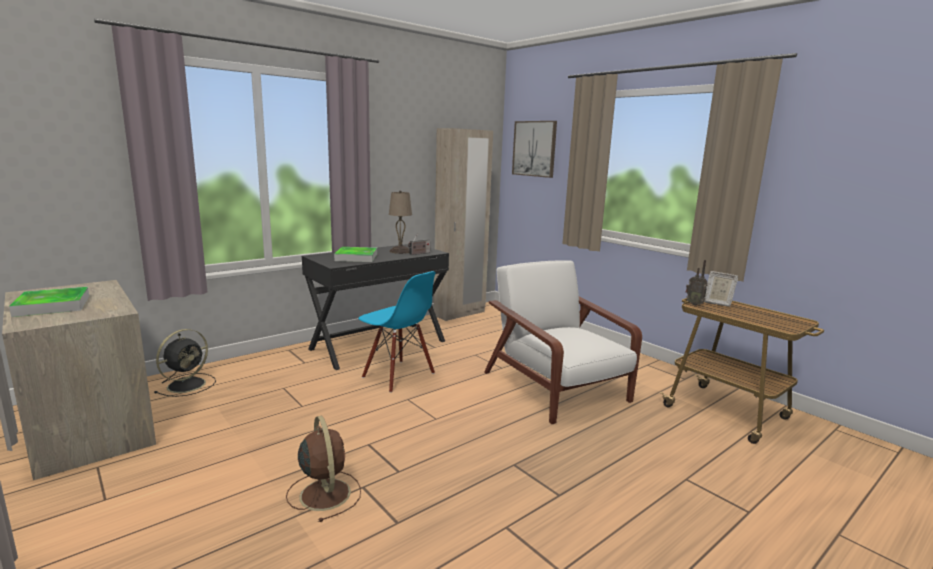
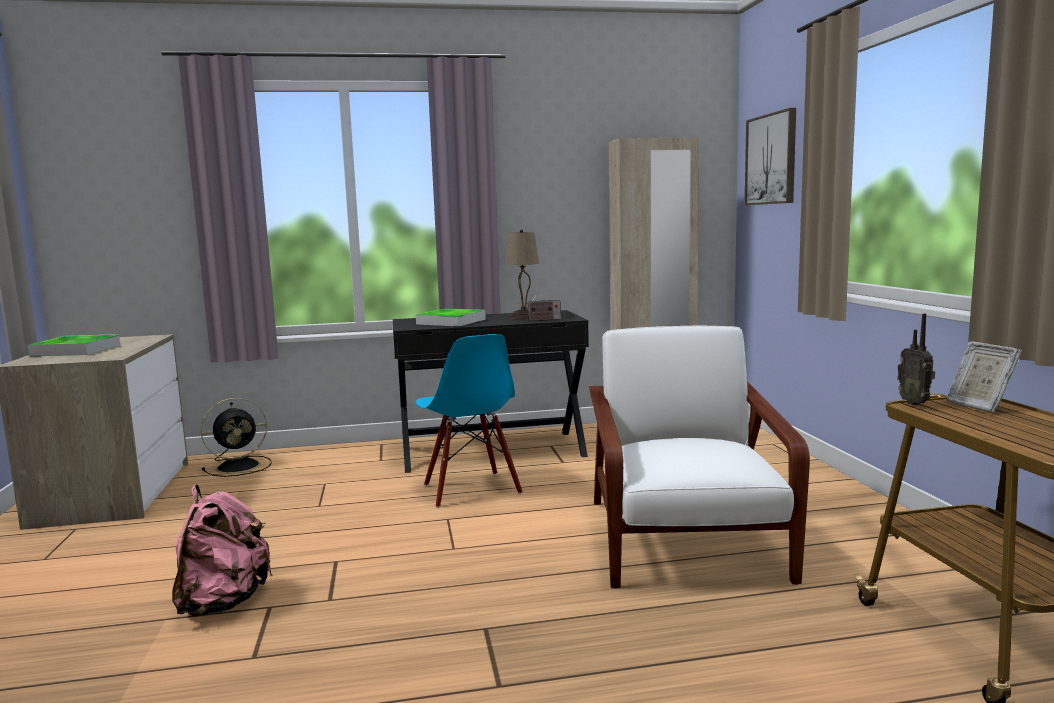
camera: 30 degrees right, 5 degrees down
(324, 493) = (223, 603): brown fan -> pink backpack

